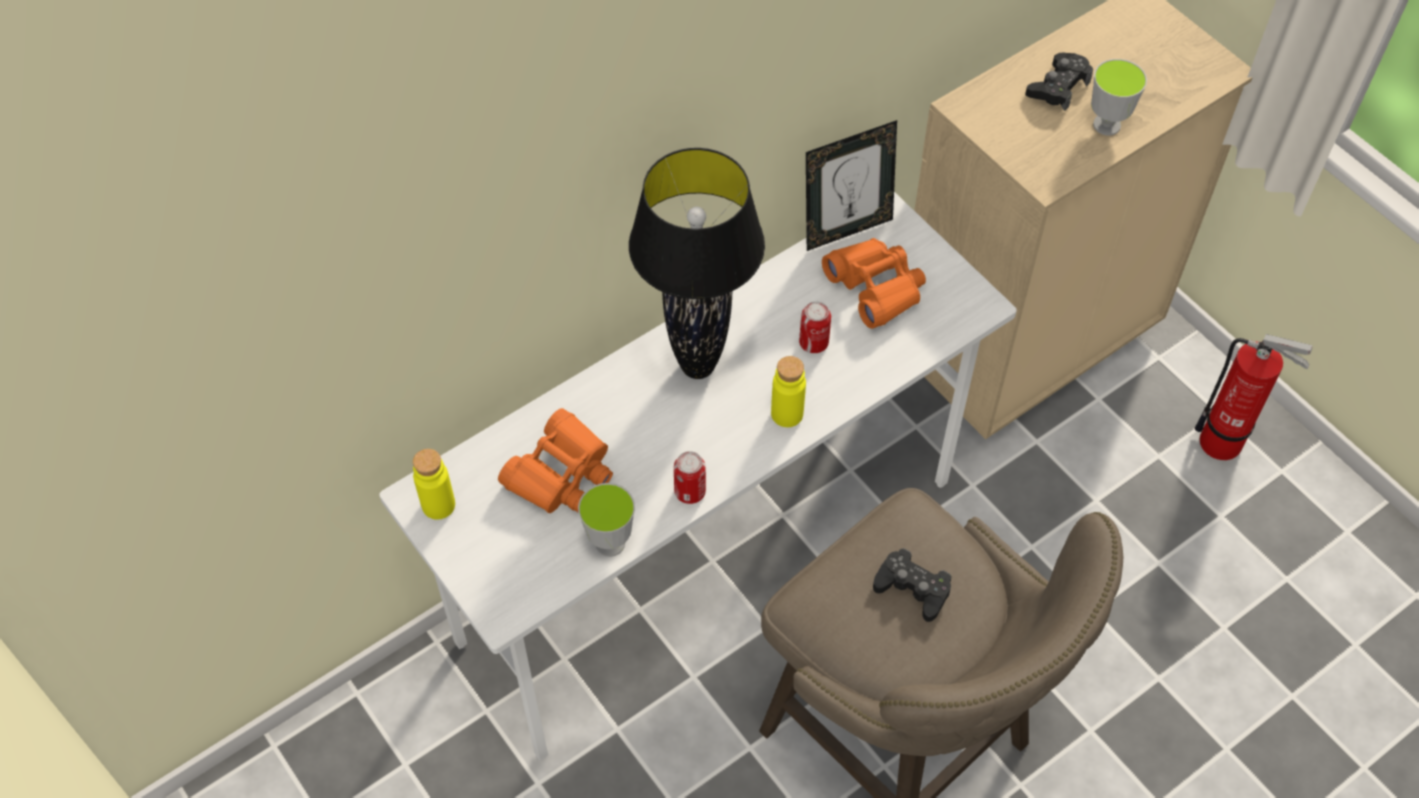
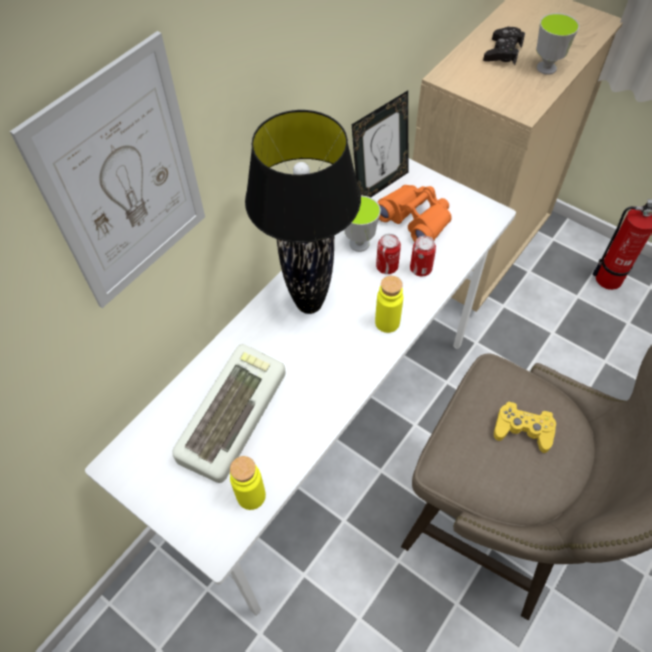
camera: 15 degrees left, 0 degrees up
(438, 505) = (137, 466): yellow bottle -> yellow bottle (251, 496)
(499, 196) = (125, 181): none -> picture
(561, 474) = (231, 413): orange binoculars -> keyboard
(610, 543) = (287, 460): cup -> cup (359, 244)
(690, 492) = (336, 401): can -> can (420, 269)
(912, 588) = (523, 429): black game controller -> yellow game controller

